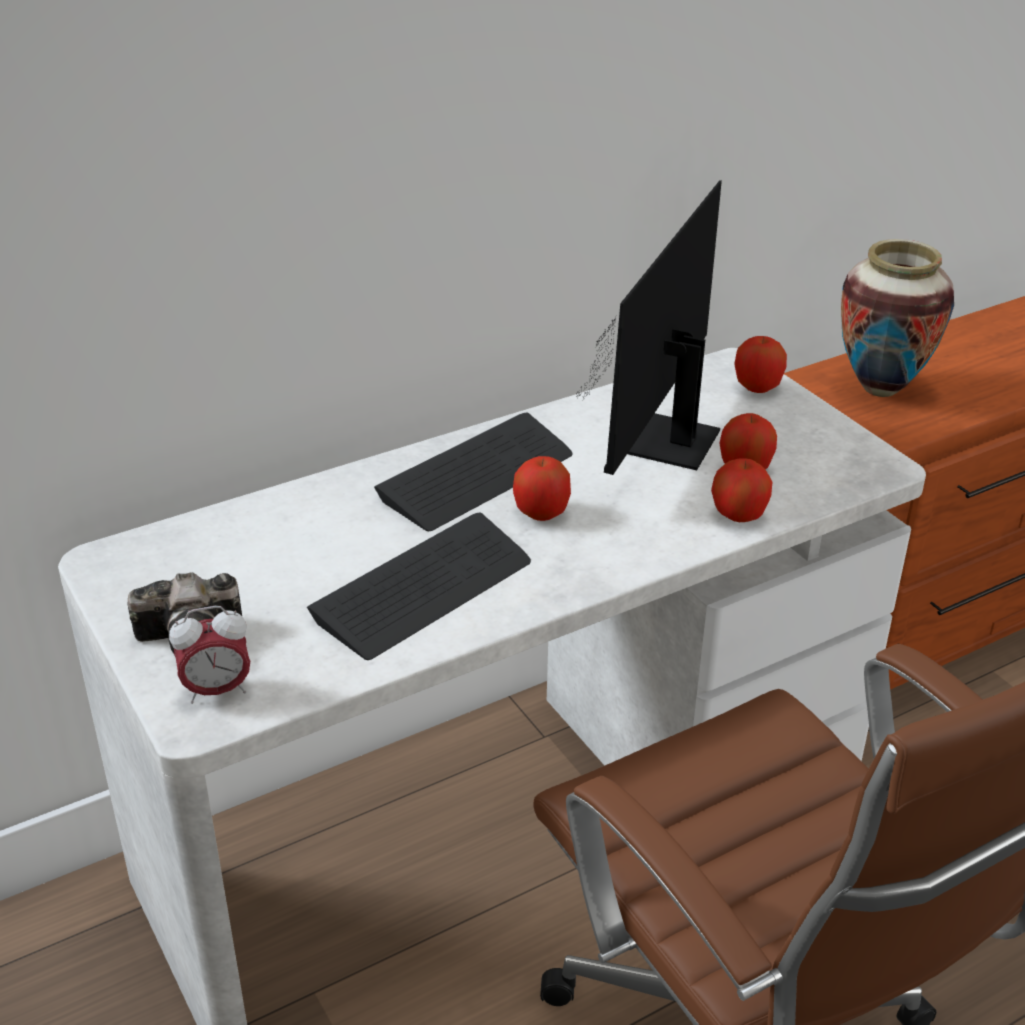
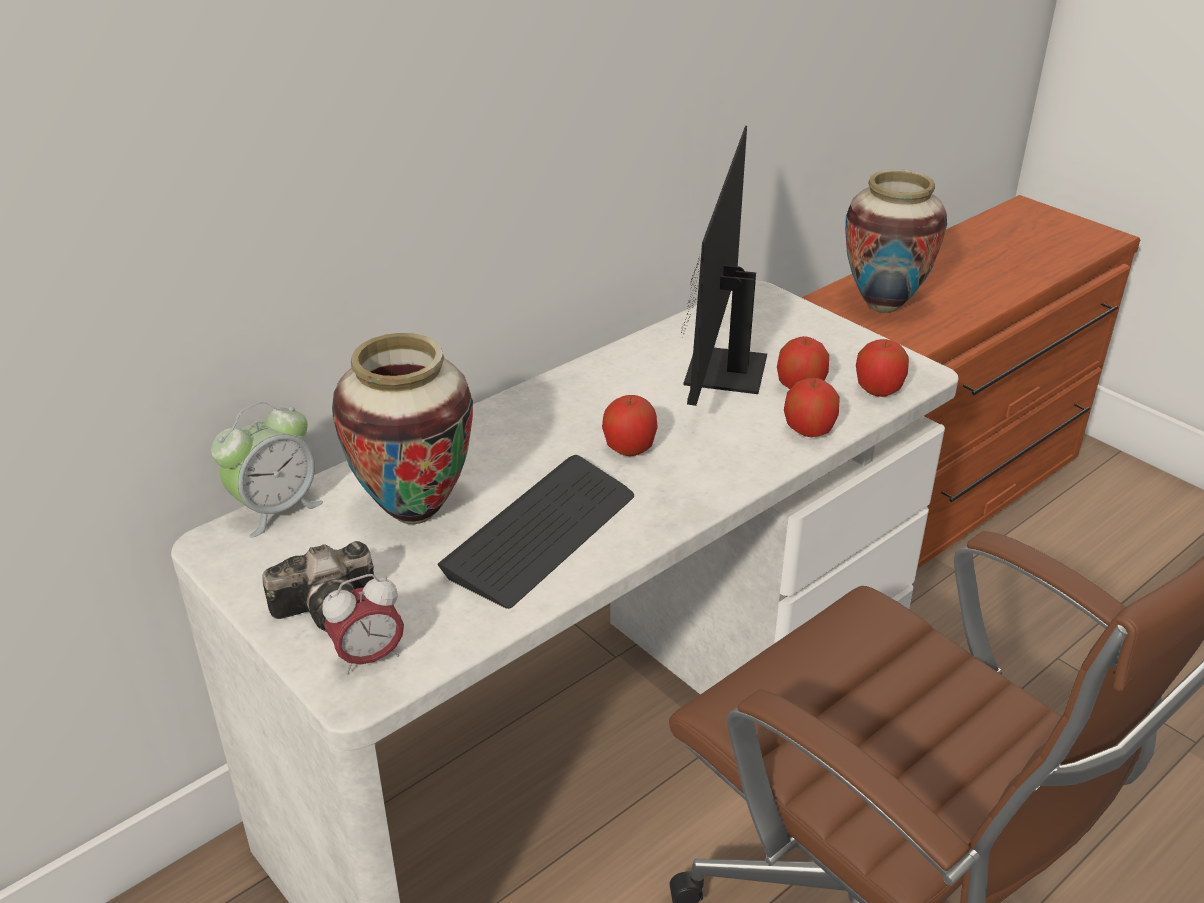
camera: 10 degrees left, 0 degrees up
(168, 533) = (275, 509): none -> alarm clock
(303, 551) = (414, 511): none -> vase
(476, 475) = (558, 420): keyboard -> none
(757, 387) = (787, 313): apple -> apple (878, 390)

